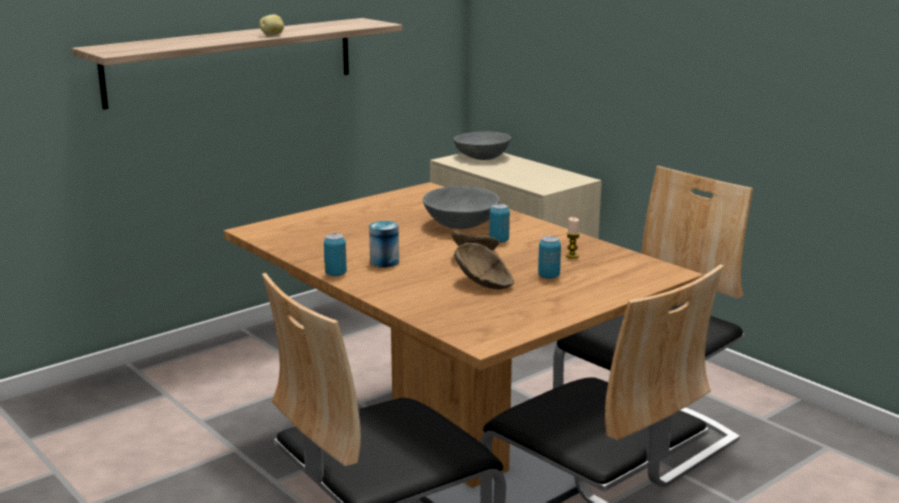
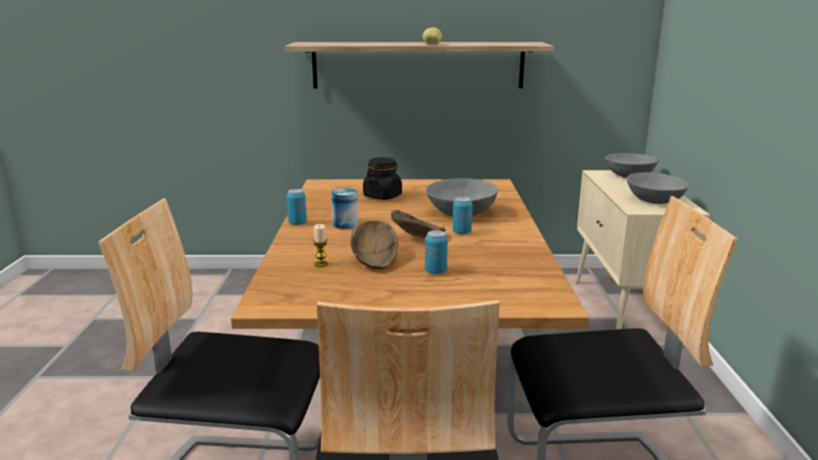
camera: 40 degrees right, 0 degrees up
(353, 227) = (382, 196): none -> black jar
(542, 177) = (653, 200): none -> grey bowl
(572, 256) = (494, 261): candle -> candle (321, 264)

